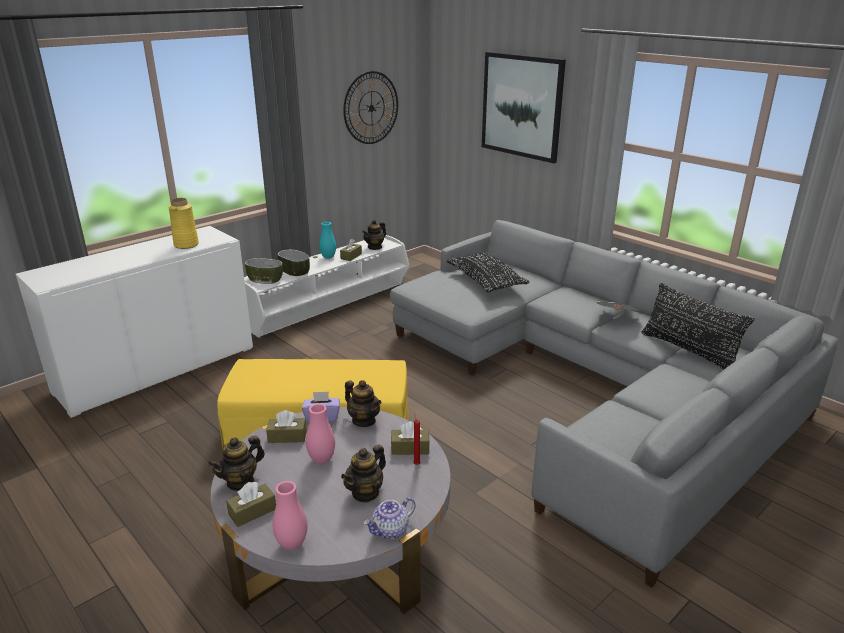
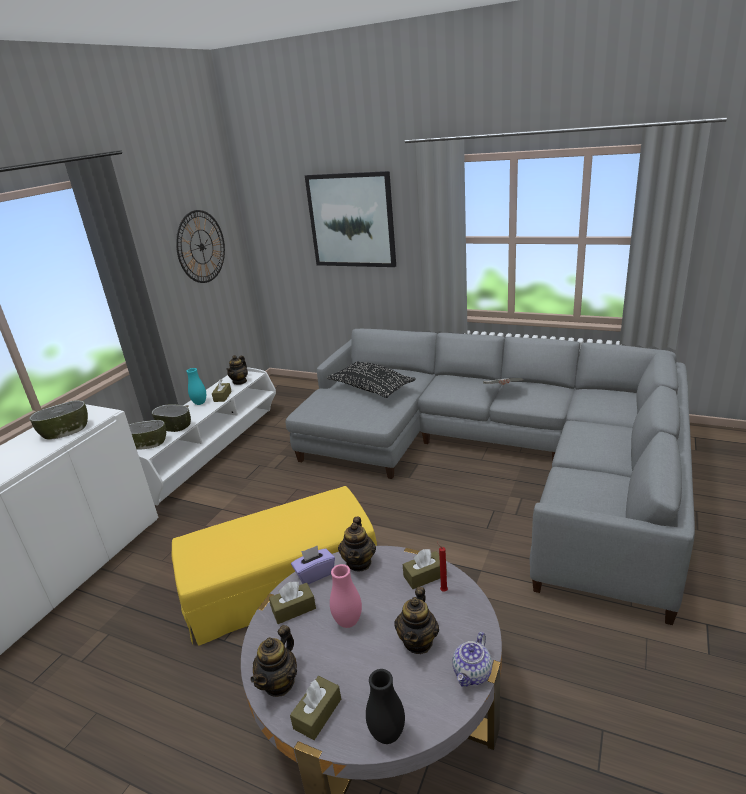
camera: 20 degrees left, 0 degrees up
(186, 245) = (65, 431): yellow vase -> bowl
(292, 544) = (387, 734): pink vase -> black vase
(364, 420) = (359, 562): teapot -> teapot turned 75 degrees clockwise
(689, 350) = (580, 404): black pillow -> none

